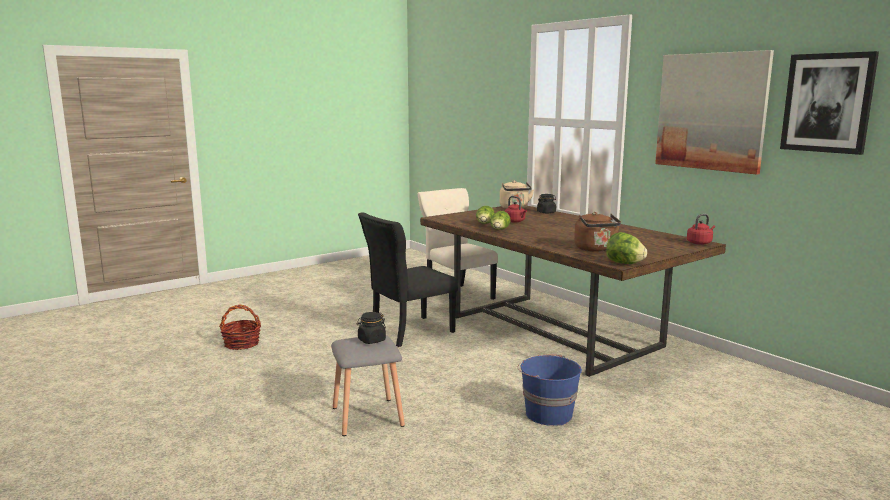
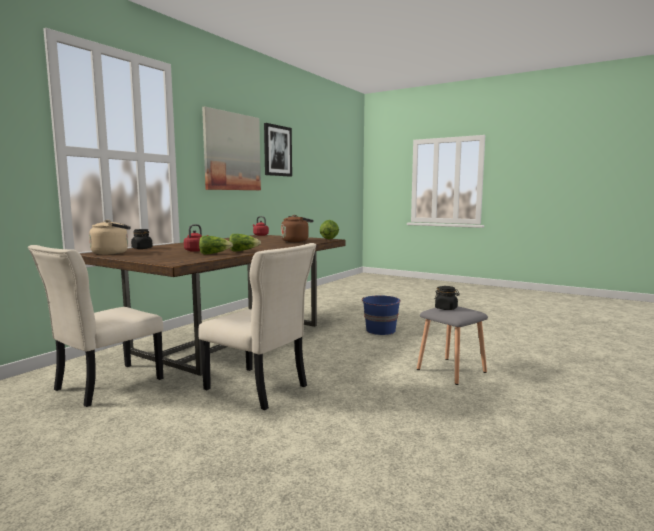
camera: 110 degrees left, 5 degrees down
(242, 344) = (376, 499): basket -> none
(408, 332) = (259, 389): black chair -> beige chair

